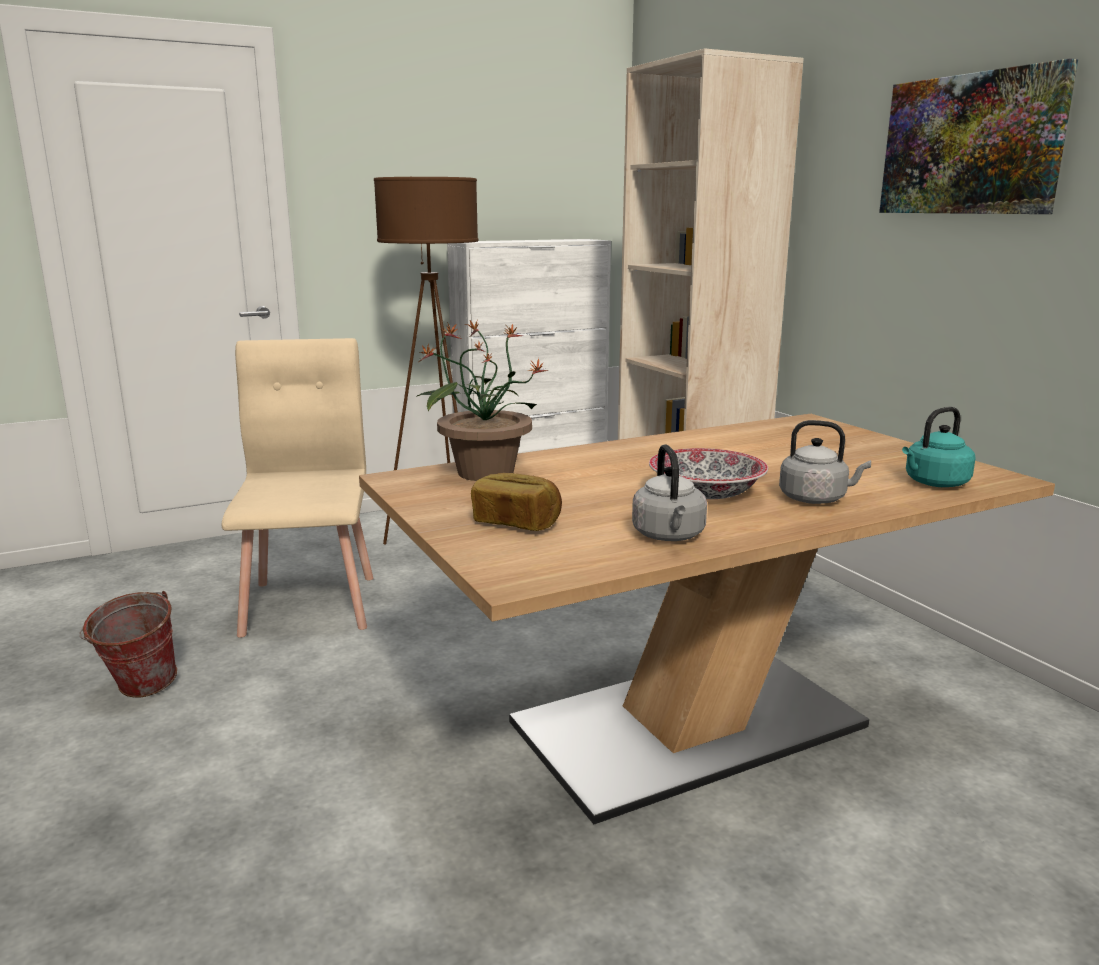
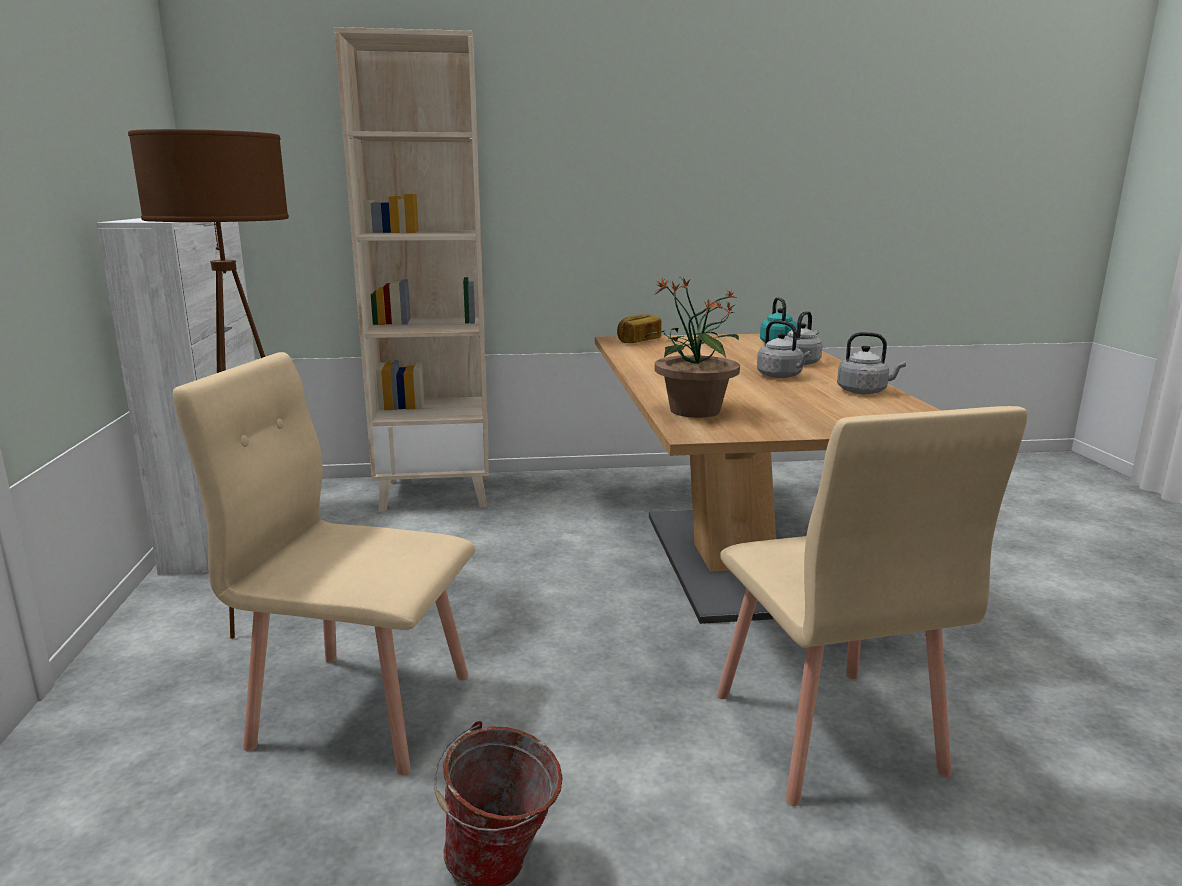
camera: 70 degrees left, 0 degrees up
(318, 825) = (825, 733): none -> beige chair
(516, 523) = (830, 415): bread -> bread (638, 341)
(706, 494) = (781, 376): bowl -> grey kettle
(971, 145) = (638, 135): picture -> none

